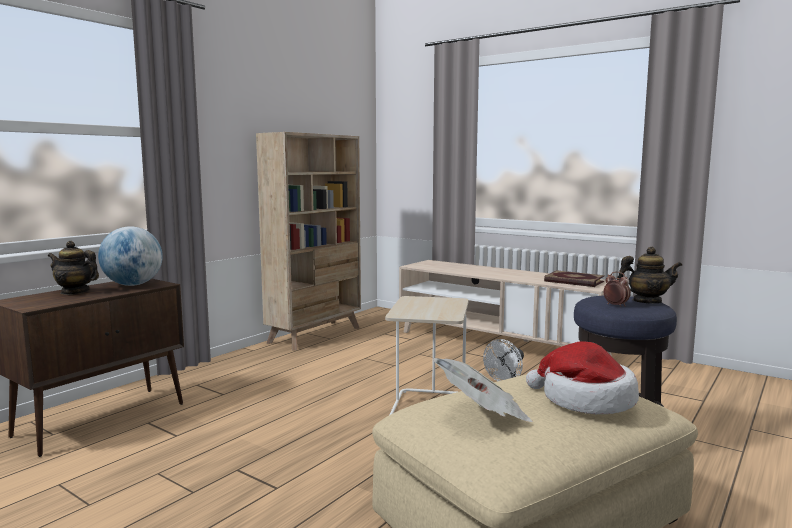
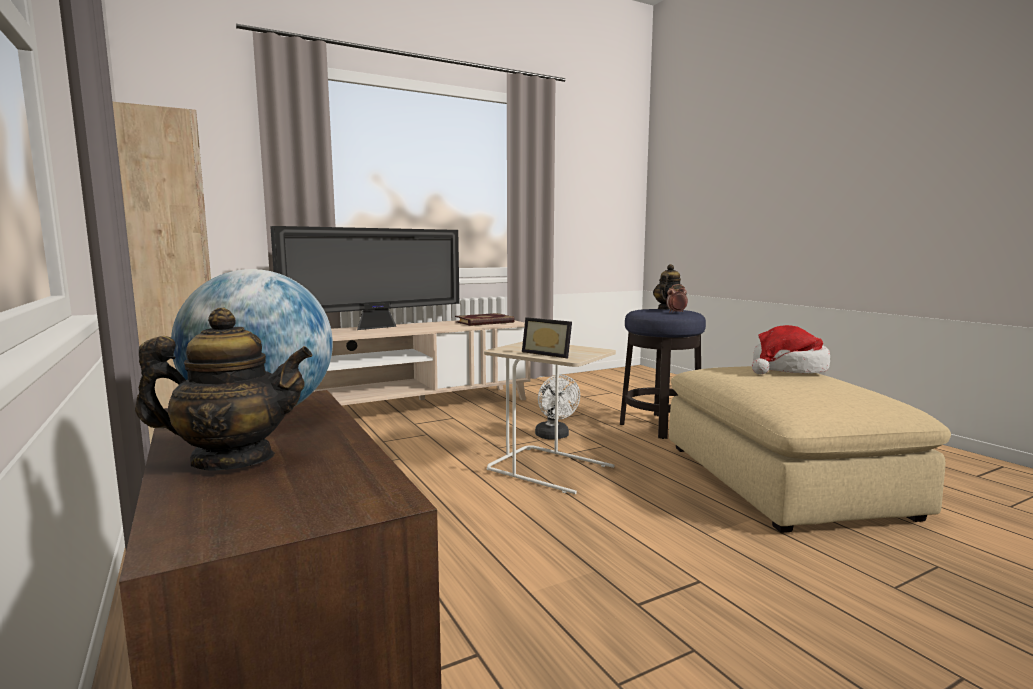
camera: 65 degrees left, 0 degrees up
(75, 292) = (233, 460): teapot -> teapot turned 135 degrees counterclockwise
(411, 308) = (549, 354): none -> picture frame
(482, 414) = (820, 391): newspaper -> none
(487, 268) = (377, 327): none -> television

